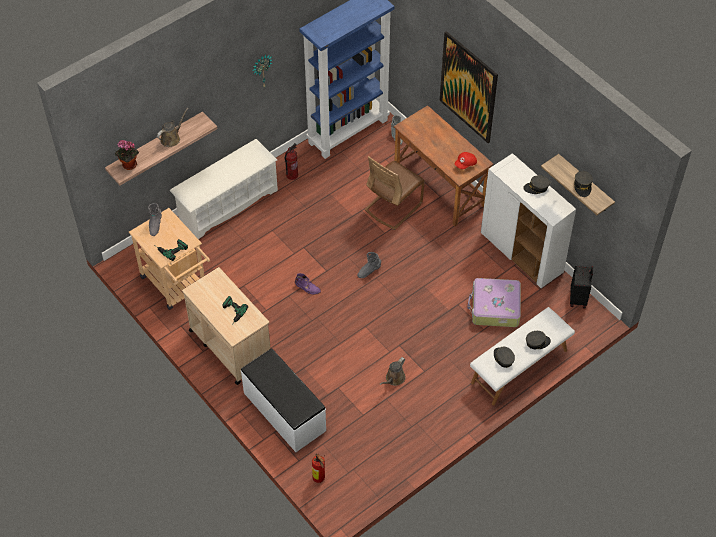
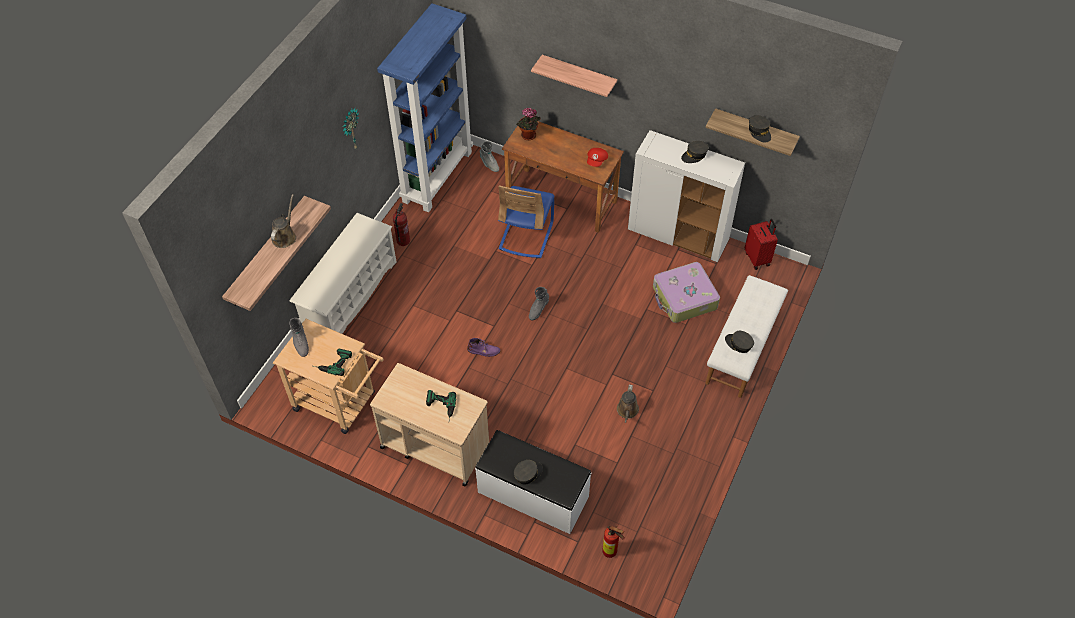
camera: 25 degrees left, 0 degrees up
(128, 165) = (250, 284): potted plant -> potted plant (528, 136)
(393, 207) = (526, 235): brown chair -> blue chair
(468, 87) = (578, 76): picture -> shelf
(537, 342) = (761, 314): grey cap -> grey cap (528, 473)
(578, 298) = (757, 258): black suitcase -> red suitcase

